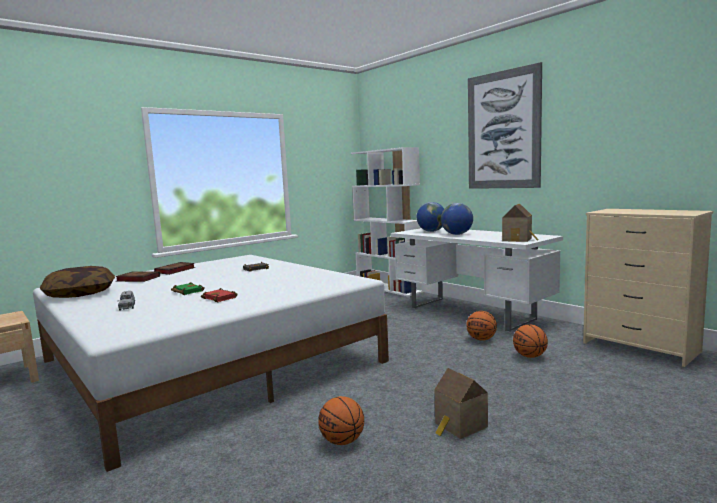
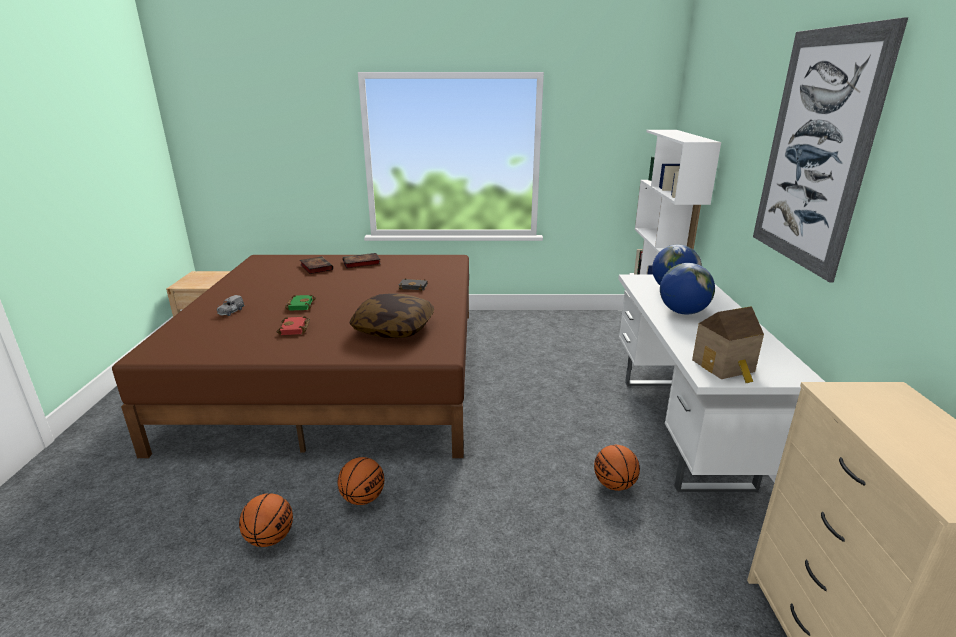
camera: 40 degrees right, 15 degrees up
(80, 293) = (251, 276): pillow -> pillow (394, 328)
(209, 361) = (340, 372): white bed -> brown bed
(459, 426) = (371, 599): toy house -> none
(530, 356) = (623, 553): basketball -> basketball (363, 498)

